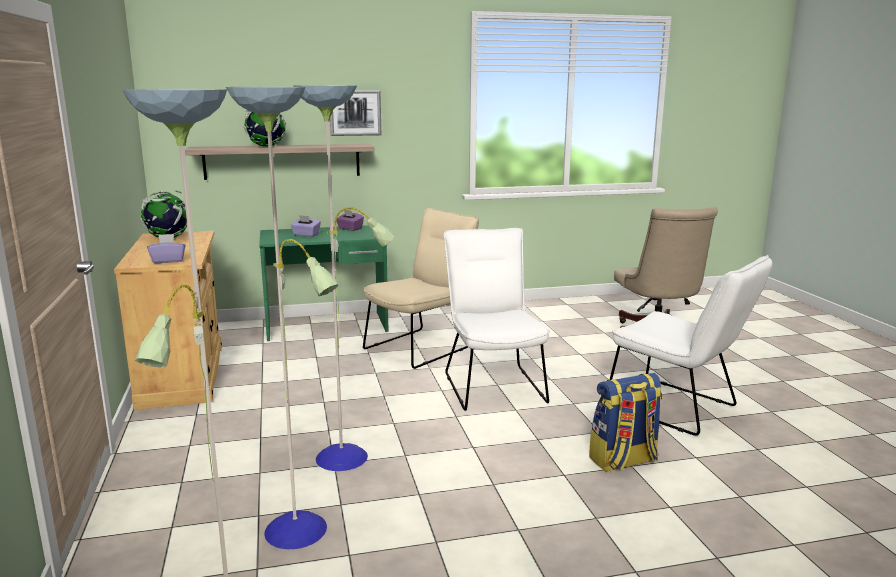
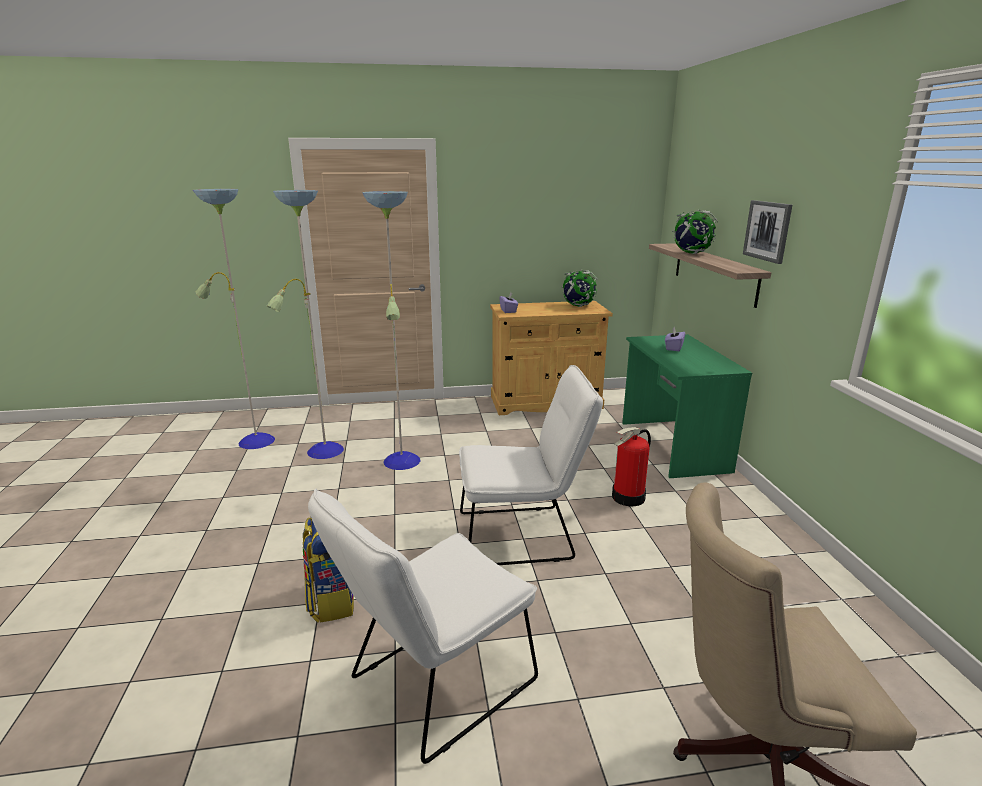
camera: 95 degrees right, 5 degrees up
(350, 229) = (716, 361): purple tissue box -> none
(423, 346) = (628, 497): beige chair -> fire extinguisher

